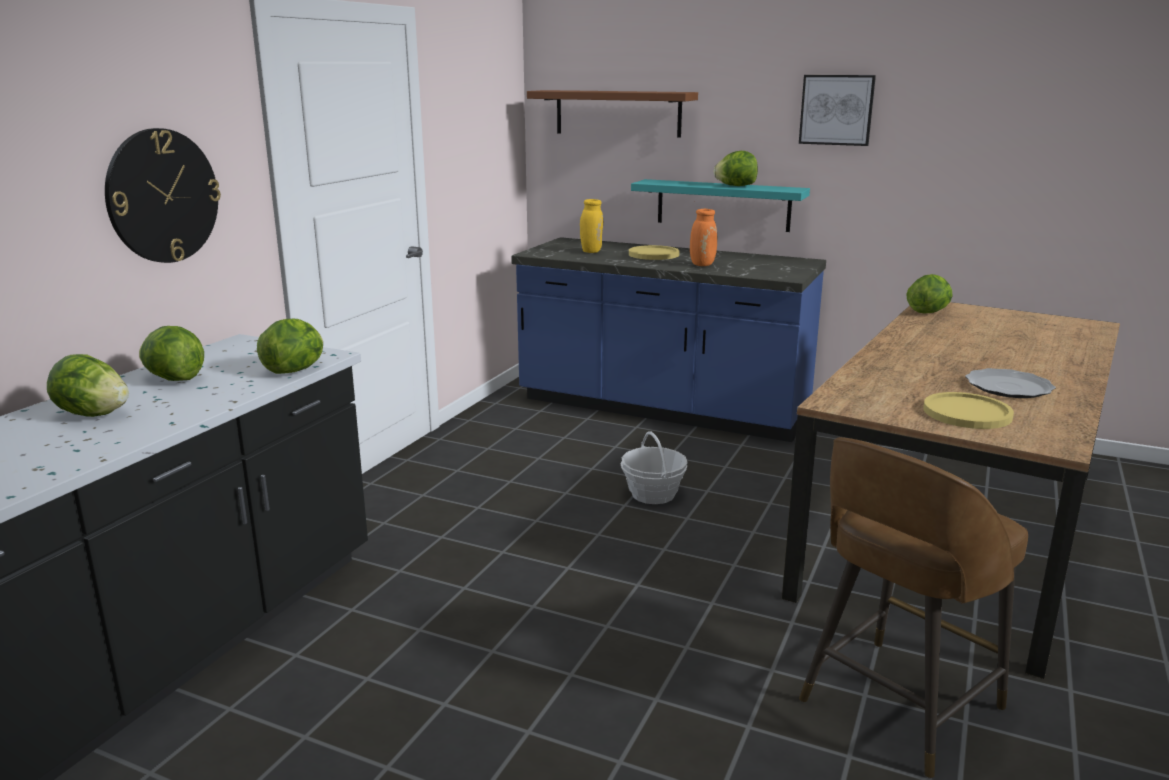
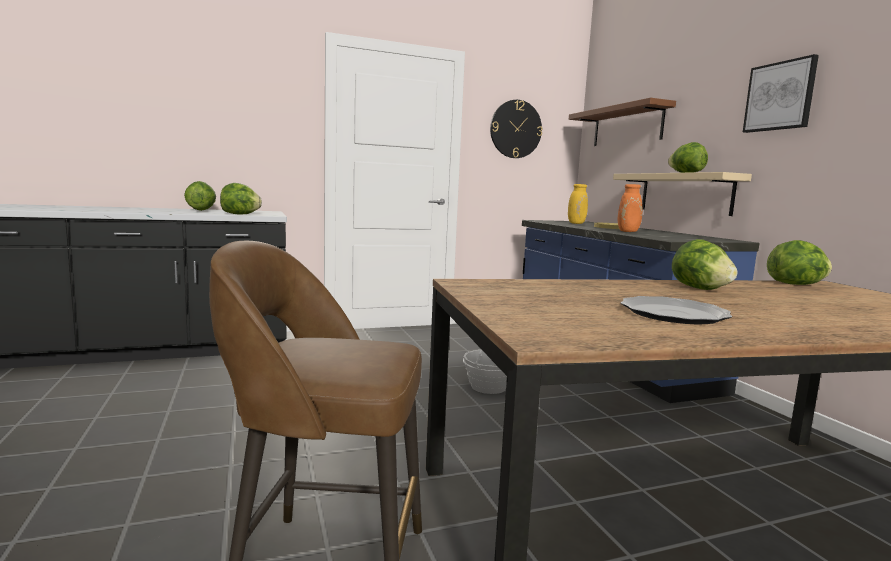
camera: 45 degrees right, 10 degrees down
(93, 414) = (139, 209): lettuce -> lettuce (699, 289)
(162, 196) = (244, 127): wall clock -> wall clock (515, 129)
(723, 205) = (685, 193): turquoise shelf -> beige shelf
(967, 413) = (549, 309): yellow plate -> none

